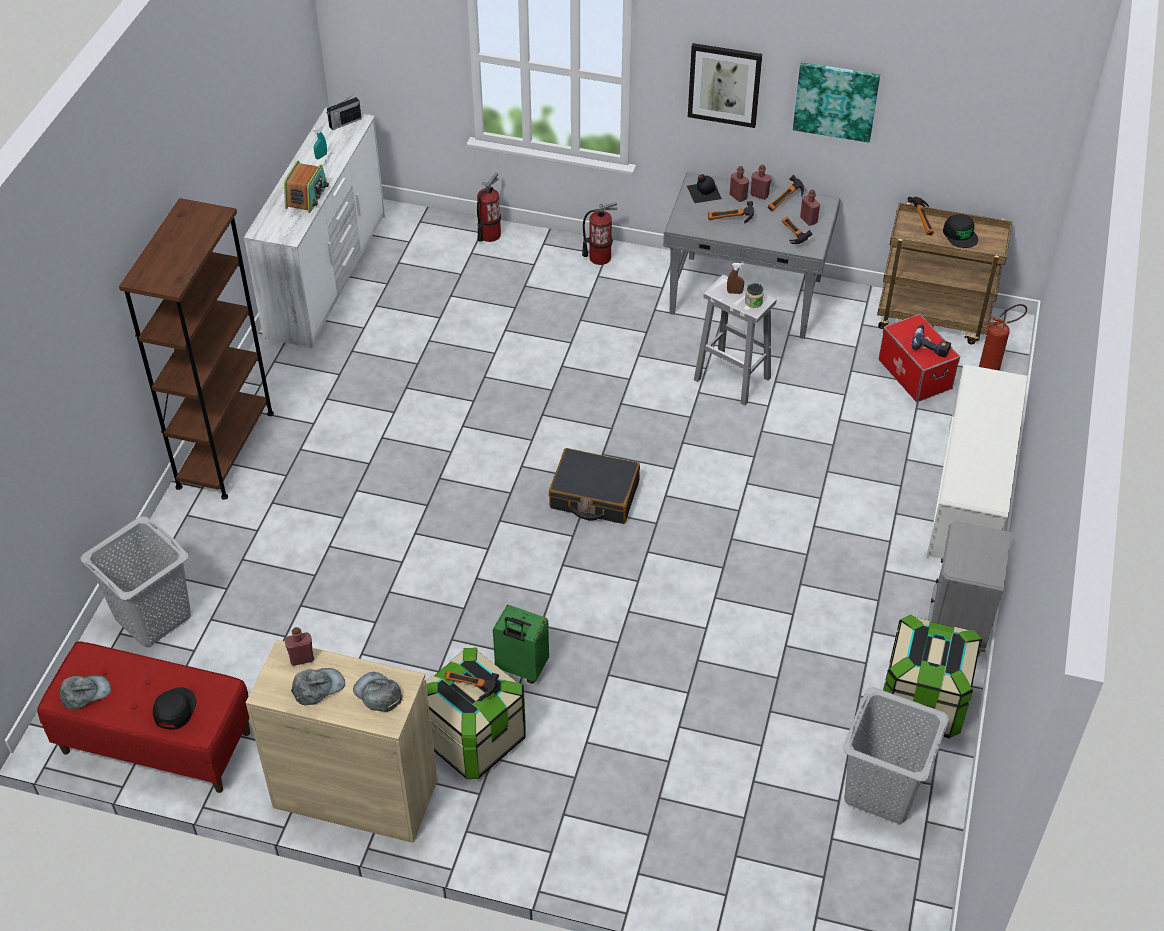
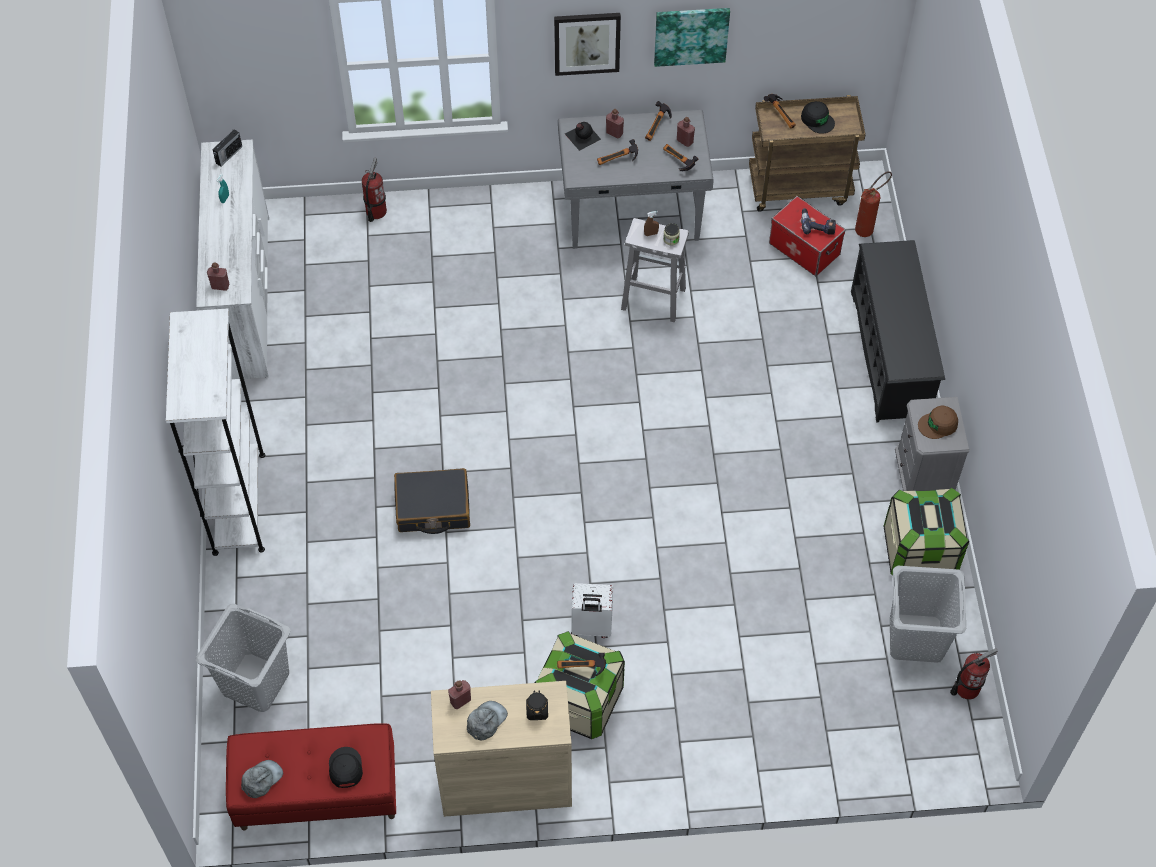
camera: 20 degrees left, 10 degrees up
(225, 449) = (239, 503): brown bookcase -> white bookcase
(307, 196) = (233, 246): radio -> none
(378, 694) = (537, 710): grey cap -> black jar
(521, 668) = (591, 627): green suitcase -> white suitcase
(594, 495) = (583, 448): black suitcase -> black suitcase (433, 507)
(599, 257) = (486, 207): fire extinguisher -> fire extinguisher (967, 688)
(759, 195) = (632, 126): red bottle -> red bottle (220, 286)
(969, 496) = (890, 354): white shoe rack -> black shoe rack
(977, 553) = (938, 425): none -> brown cap

